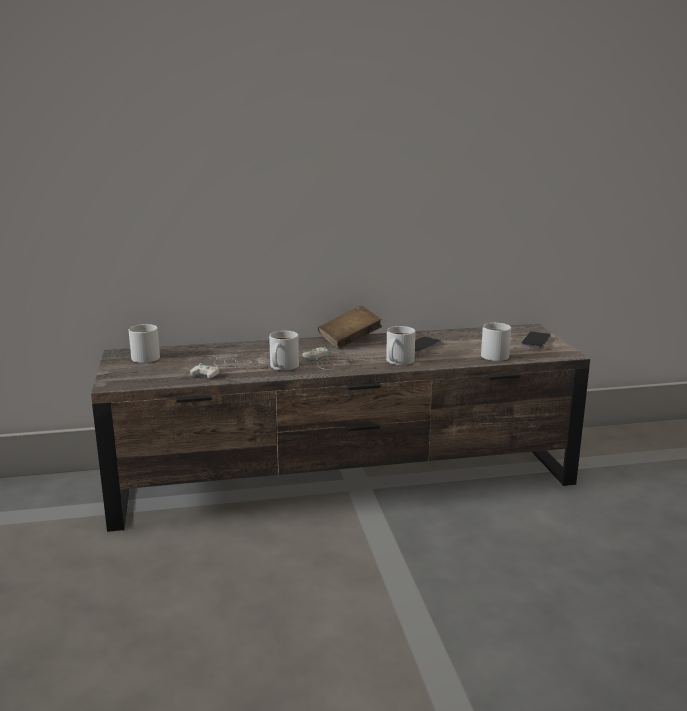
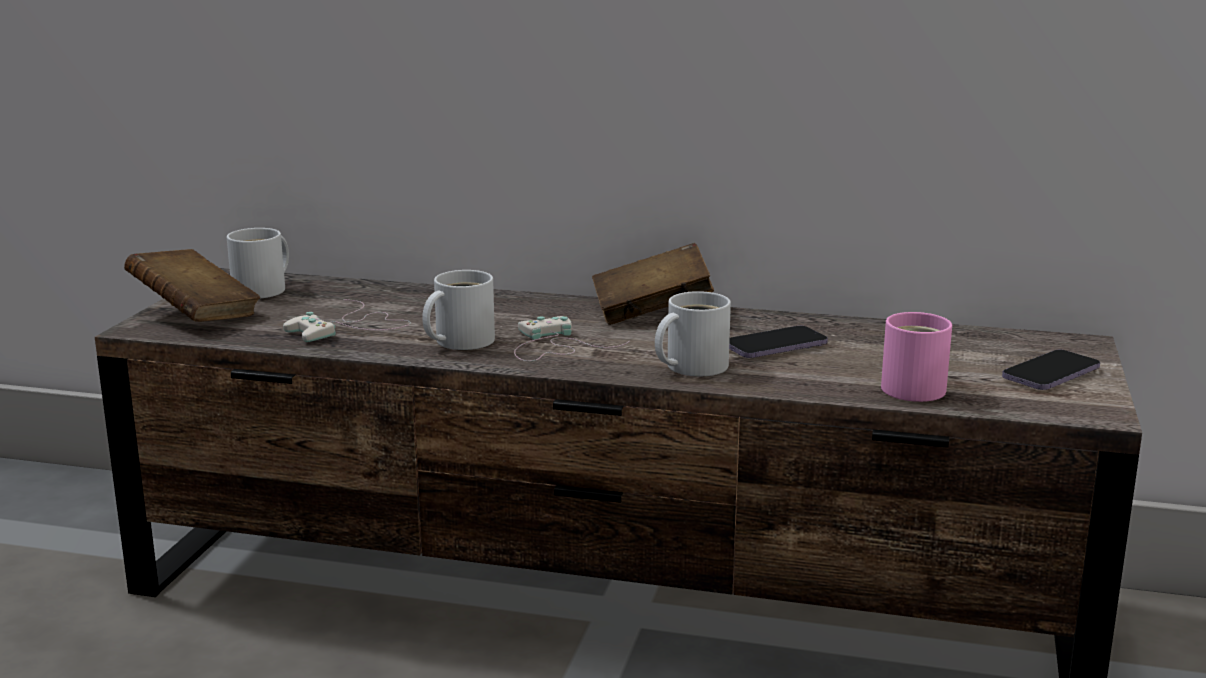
camera: 25 degrees right, 0 degrees up
(130, 374) = (195, 314): none -> brown book
(495, 355) = (916, 387): white mug -> pink mug

